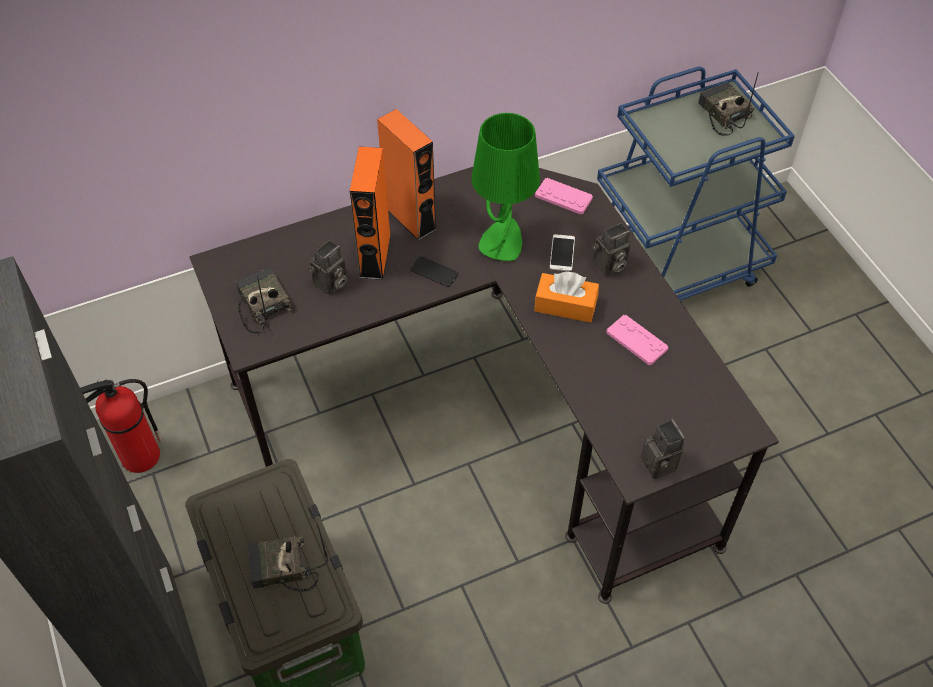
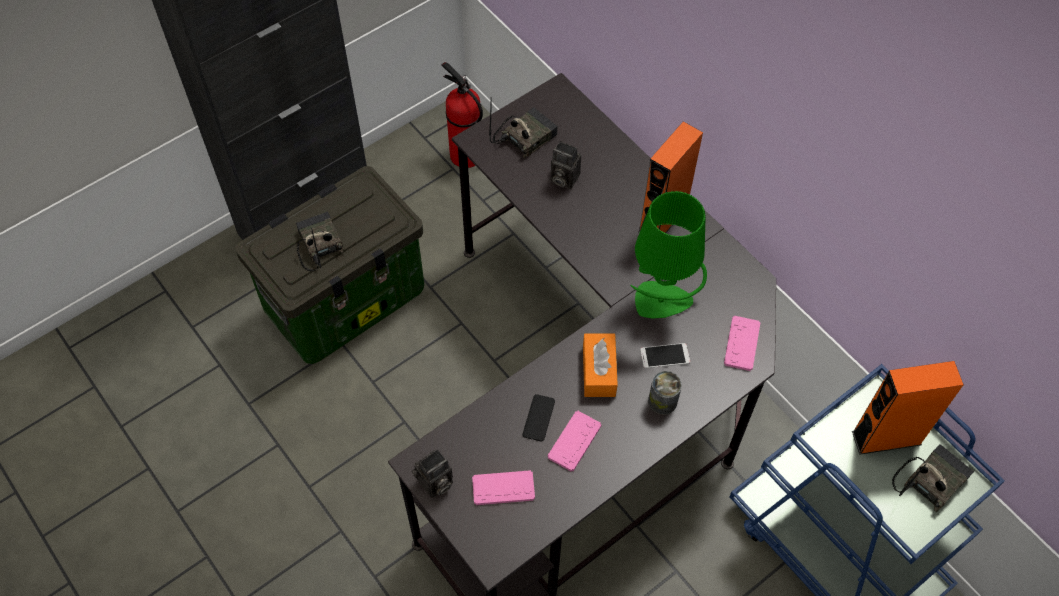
camera: 75 degrees right, 5 degrees up
(375, 256) = (607, 203): orange speaker -> orange speaker (886, 438)
(434, 272) = (603, 253): phone -> phone (538, 418)
(609, 266) = (662, 401): camera -> can
(676, 407) = (503, 488): none -> pink game controller

